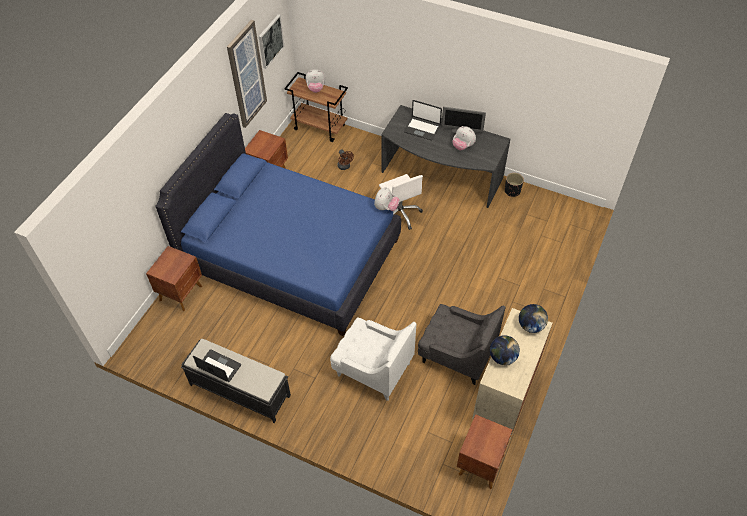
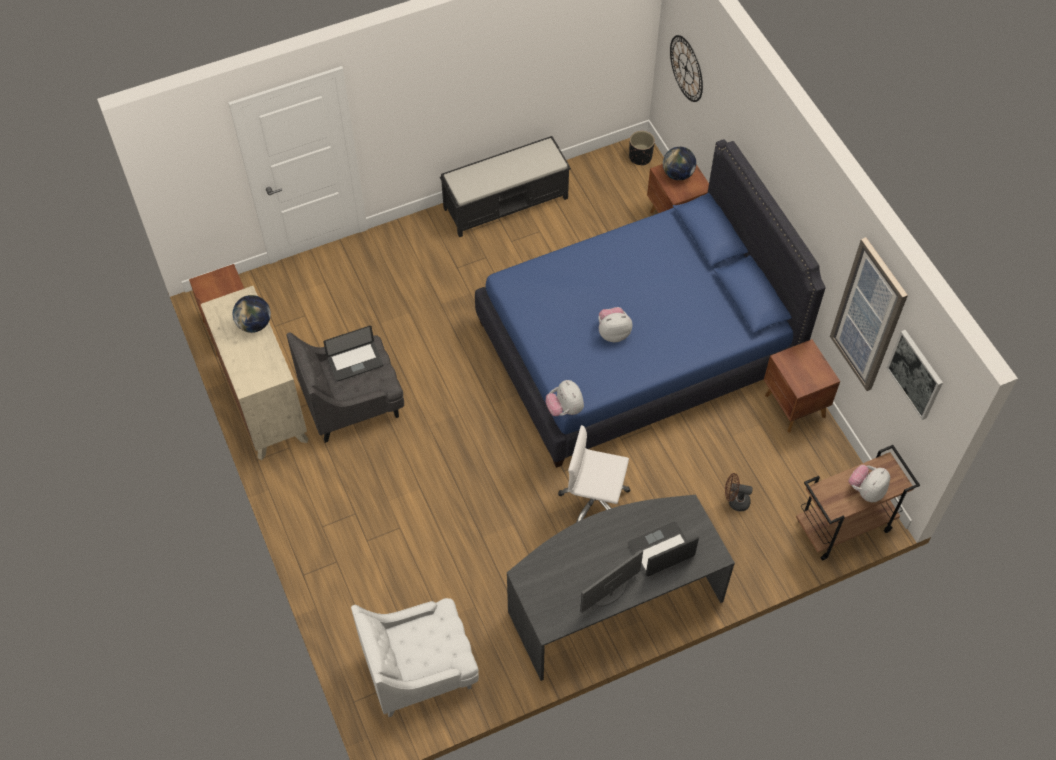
camera: 130 degrees right, 5 degrees up
(107, 252) = (686, 68): none -> wall clock
(219, 366) = (519, 160): laptop -> laptop (355, 362)
(373, 369) = (415, 320): white armchair -> white armchair (420, 669)
(463, 146) = (582, 572): plush toy -> plush toy (613, 332)
(512, 191) = (506, 669): black planter -> black planter (640, 157)
(531, 326) = (256, 377): globe -> globe (678, 174)

